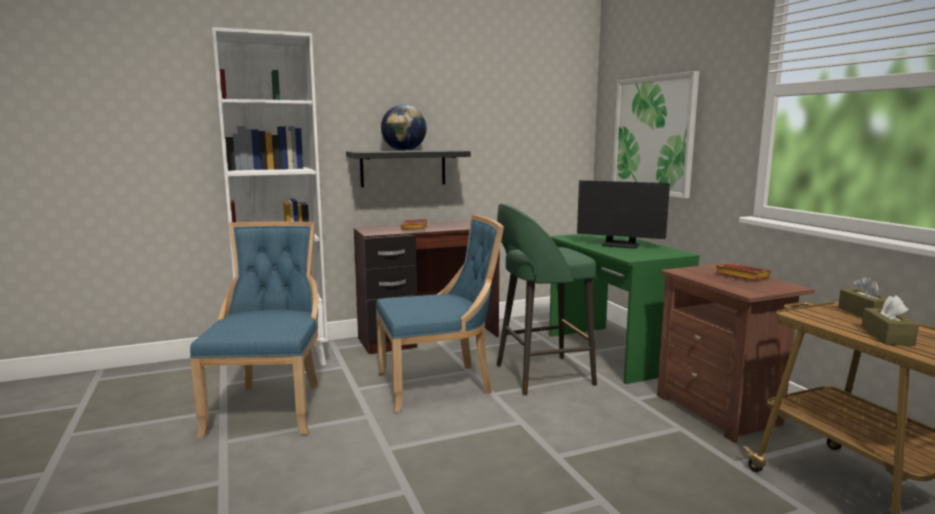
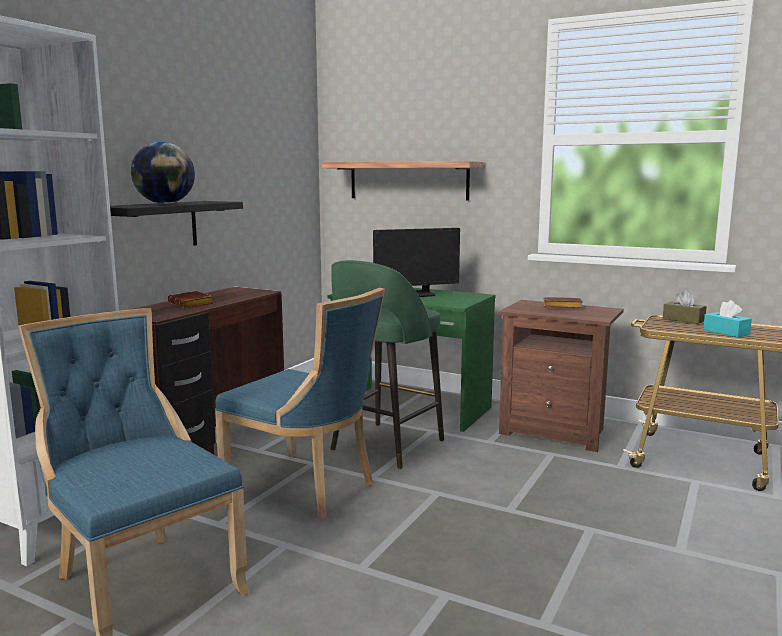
camera: 40 degrees left, 0 degrees up
(439, 385) = (306, 487): blue chair -> blue chair turned 90 degrees clockwise
(653, 135) = (408, 180): picture -> shelf
(887, 336) = (726, 332): brown tissue box -> turquoise tissue box

